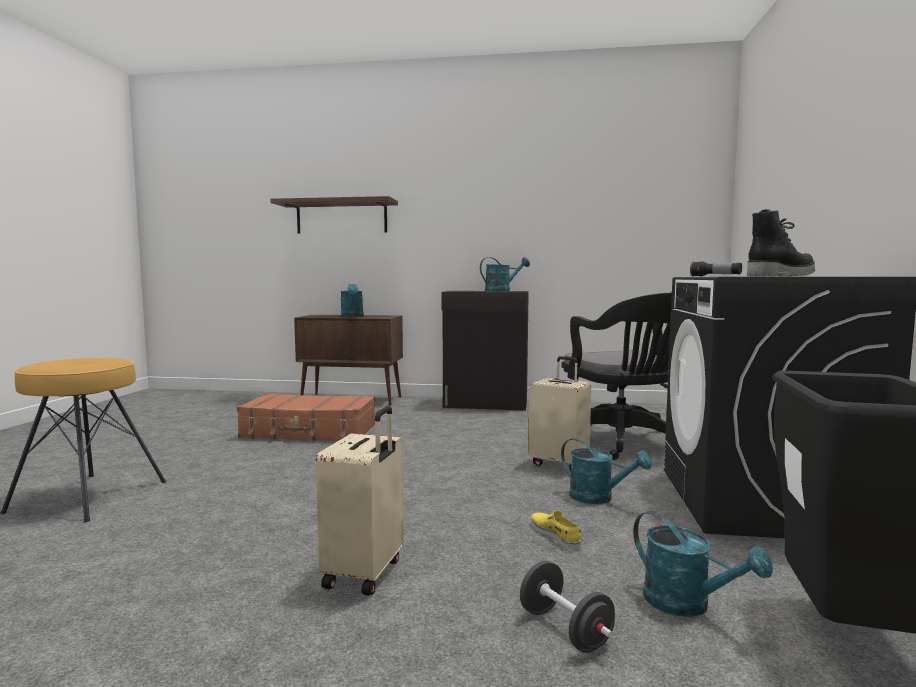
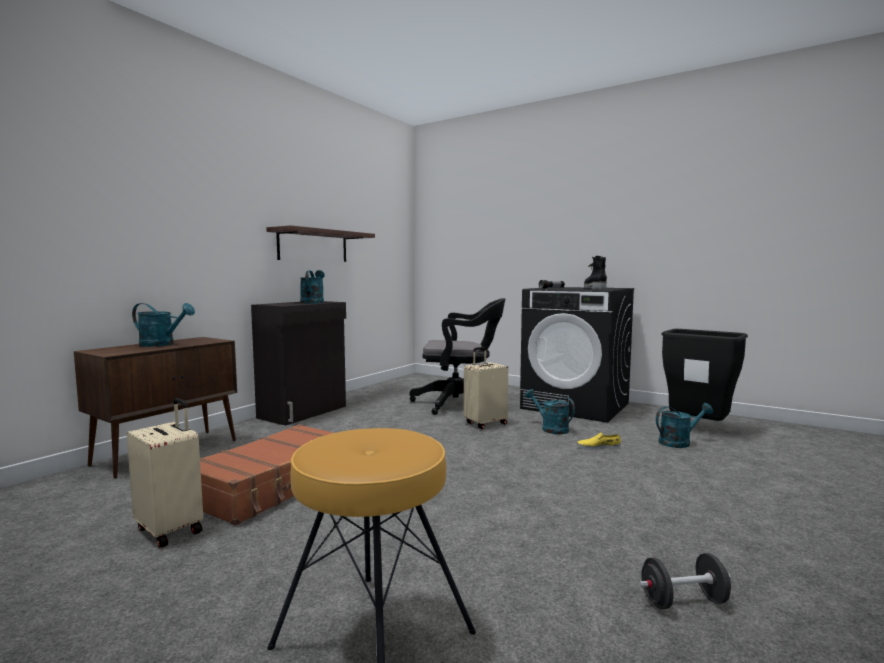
camera: 65 degrees left, 0 degrees up
(341, 217) = (112, 212): shelf -> shelf (313, 246)
(365, 573) = (639, 499): beige suitcase -> beige suitcase (171, 529)
(565, 629) = (703, 466): black dumbbell -> black dumbbell (683, 601)
(598, 498) = (550, 428): turquoise watering can -> turquoise watering can turned 105 degrees counterclockwise

